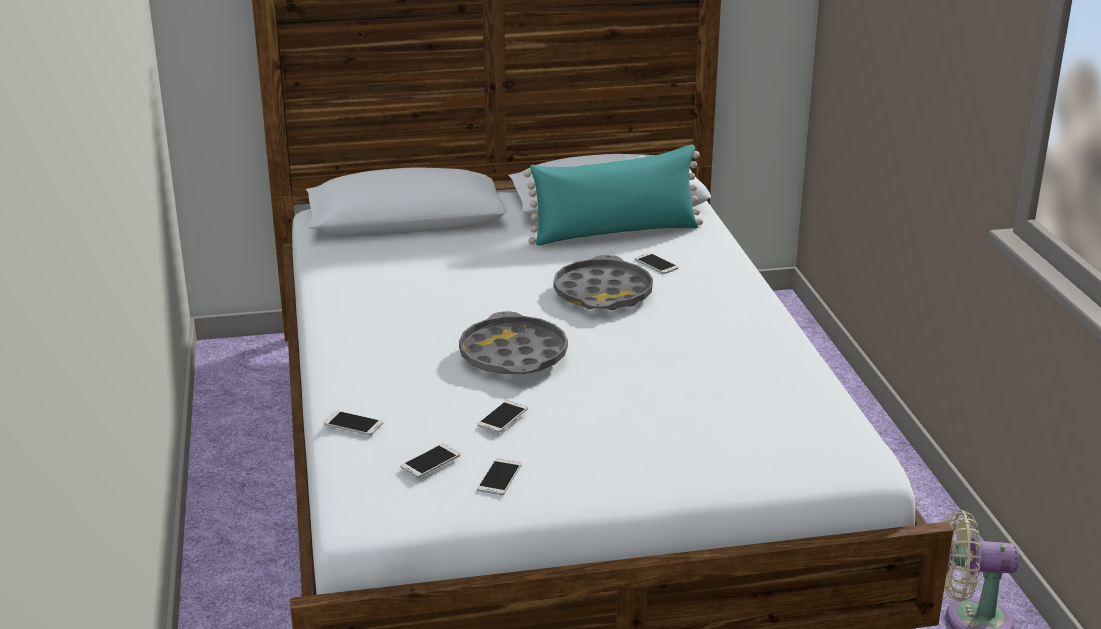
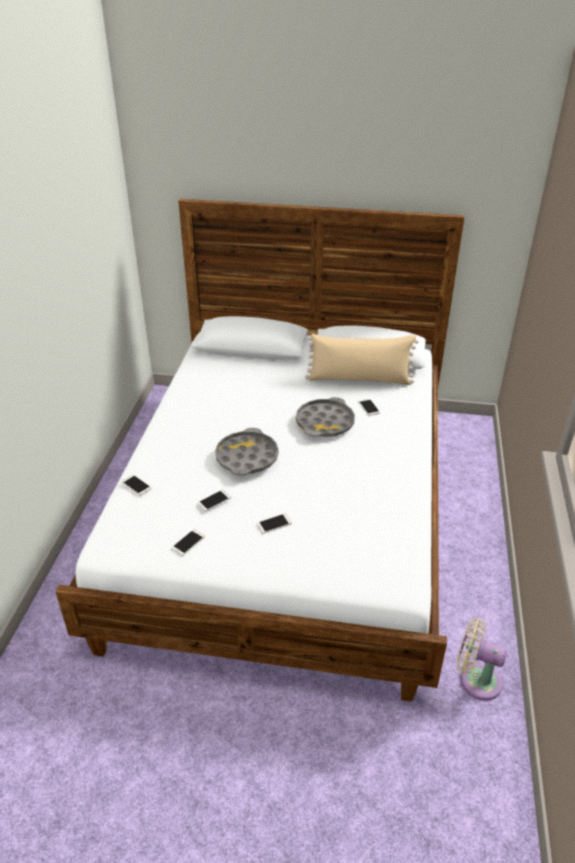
camera: 20 degrees right, 10 degrees up
(430, 461) = (158, 522): phone -> phone (274, 524)
(615, 232) = (359, 379): turquoise pillow -> beige pillow

